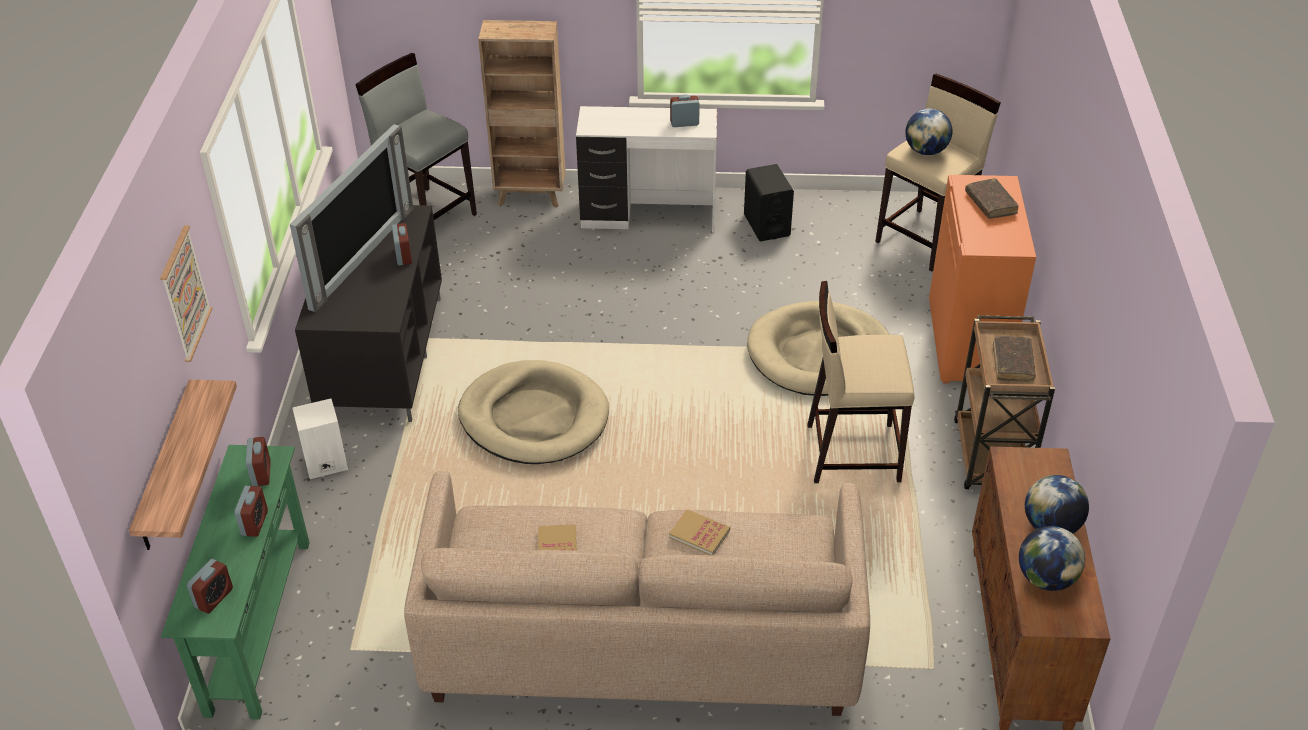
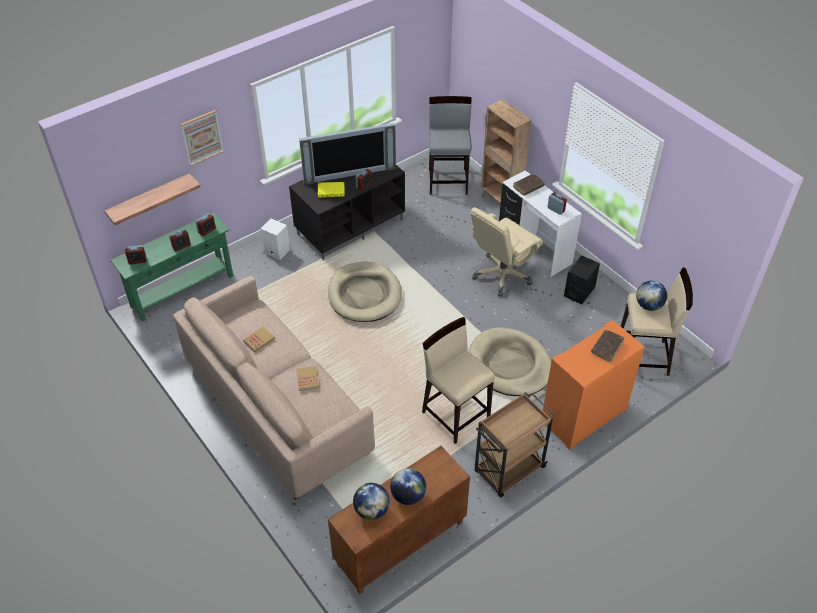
camera: 50 degrees right, 5 degrees up
(371, 294) = (331, 192): none -> yellow book
(660, 270) = (502, 275): none -> beige office chair
(1012, 363) = (512, 425): brown book -> brown book (528, 187)

